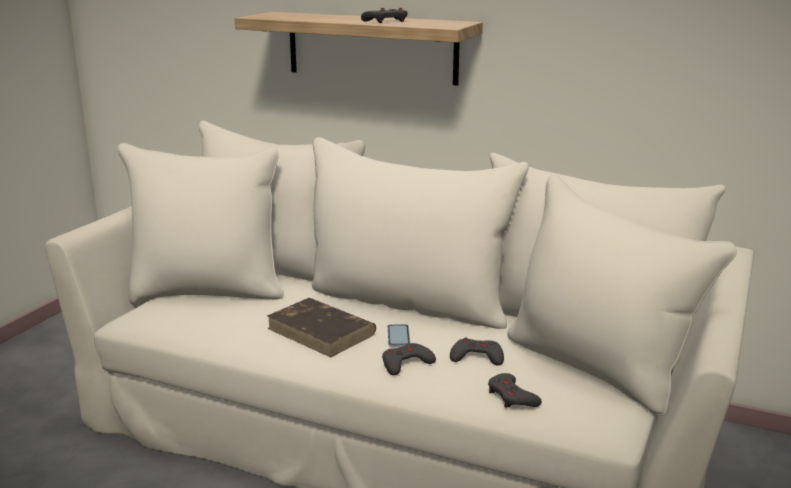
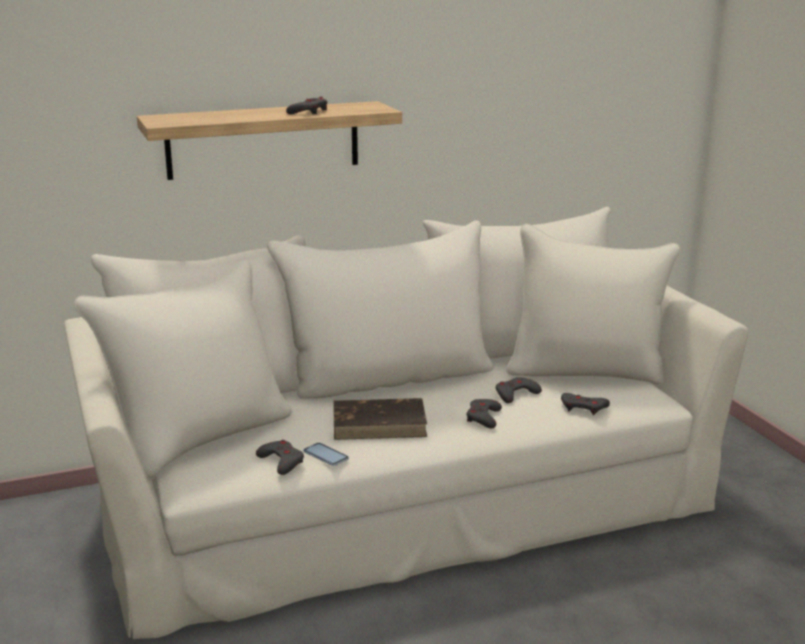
camera: 45 degrees left, 0 degrees up
(204, 328) = (281, 461): none -> grey game controller
(398, 336) = (440, 403): phone -> phone (326, 455)

